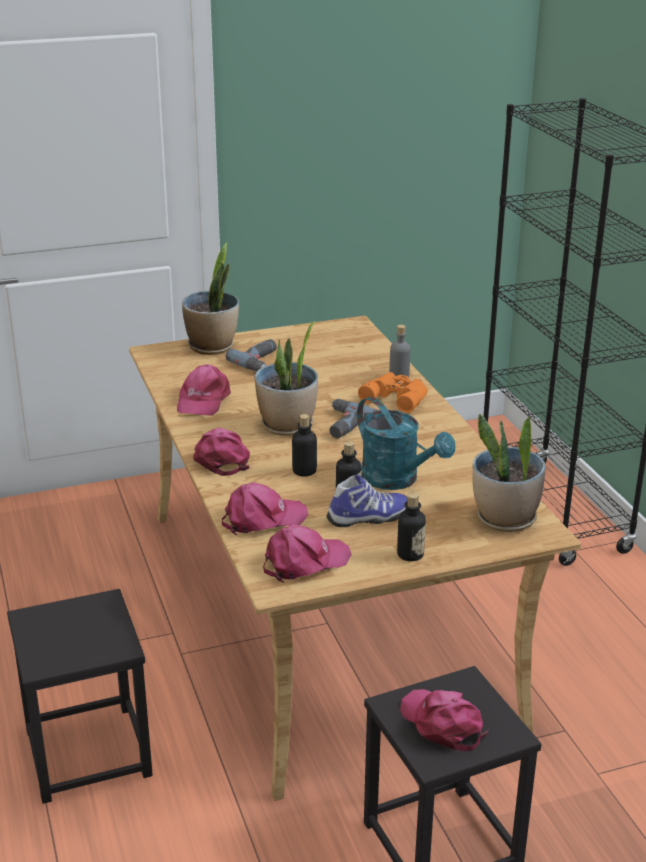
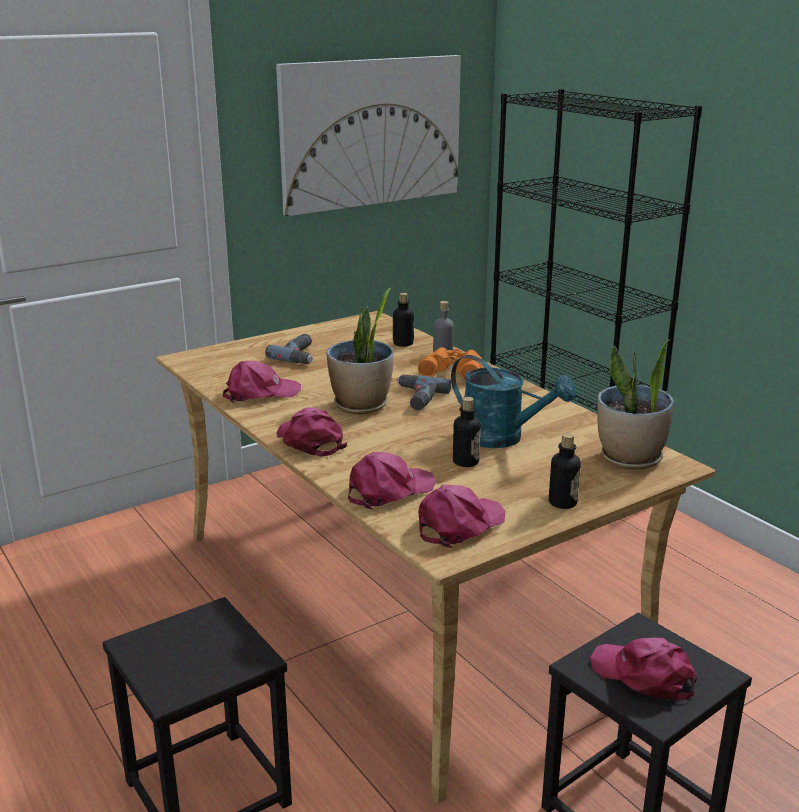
camera: 15 degrees left, 5 degrees down
(203, 400) = (260, 393): pink cap -> pink cap turned 105 degrees counterclockwise
(212, 347) = (243, 348): potted plant -> none
(304, 471) = (404, 442): bottle -> bottle (403, 343)
(368, 518) = (497, 475): shoe -> none
(383, 127) = (371, 132): none -> picture

